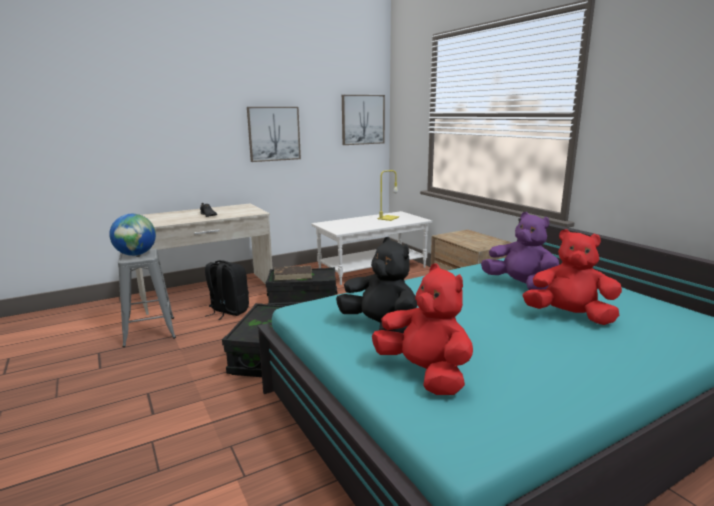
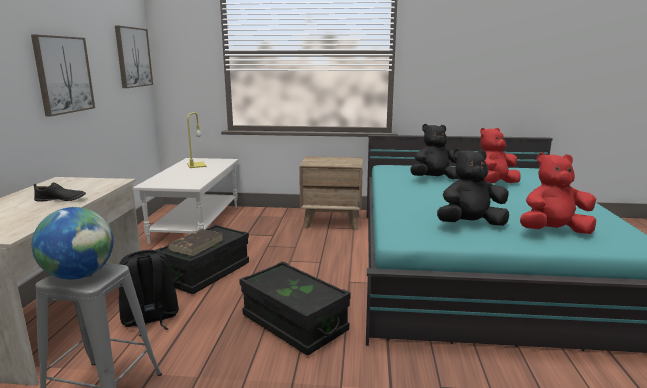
camera: 55 degrees left, 0 degrees up
(520, 285) = (434, 179): purple plush toy -> black plush toy

